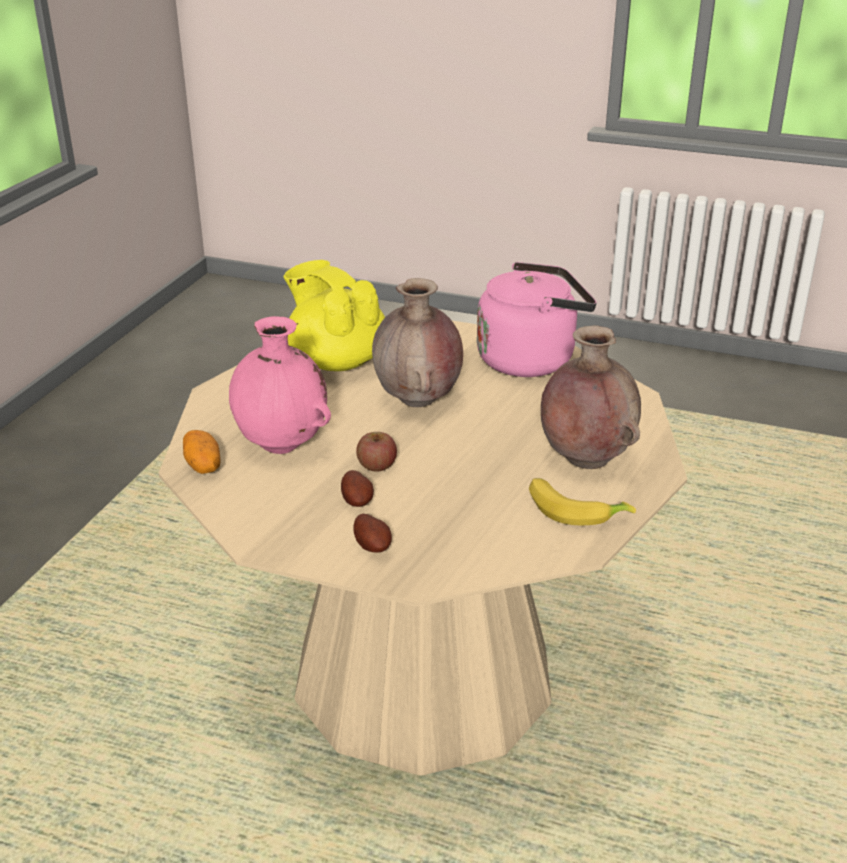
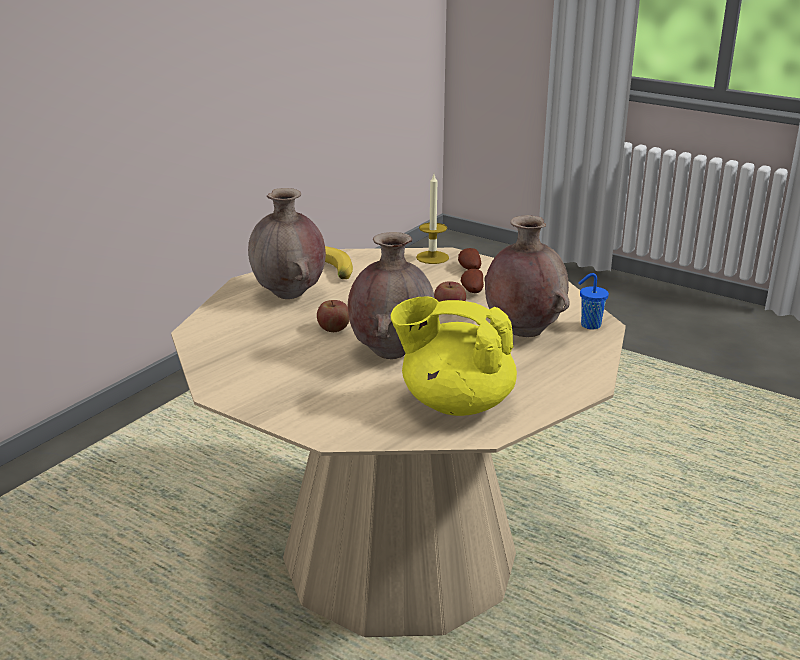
camera: 165 degrees left, 5 degrees down
(203, 465) = (589, 325): potato -> blue cup
(283, 446) = (523, 331): pink vase -> brown vase
(337, 361) = (455, 403): yellow teapot -> yellow teapot turned 135 degrees clockwise
(438, 566) = (432, 257): none -> candle
(495, 419) = (333, 328): none -> apple
(531, 359) = (251, 377): pink kettle -> none

